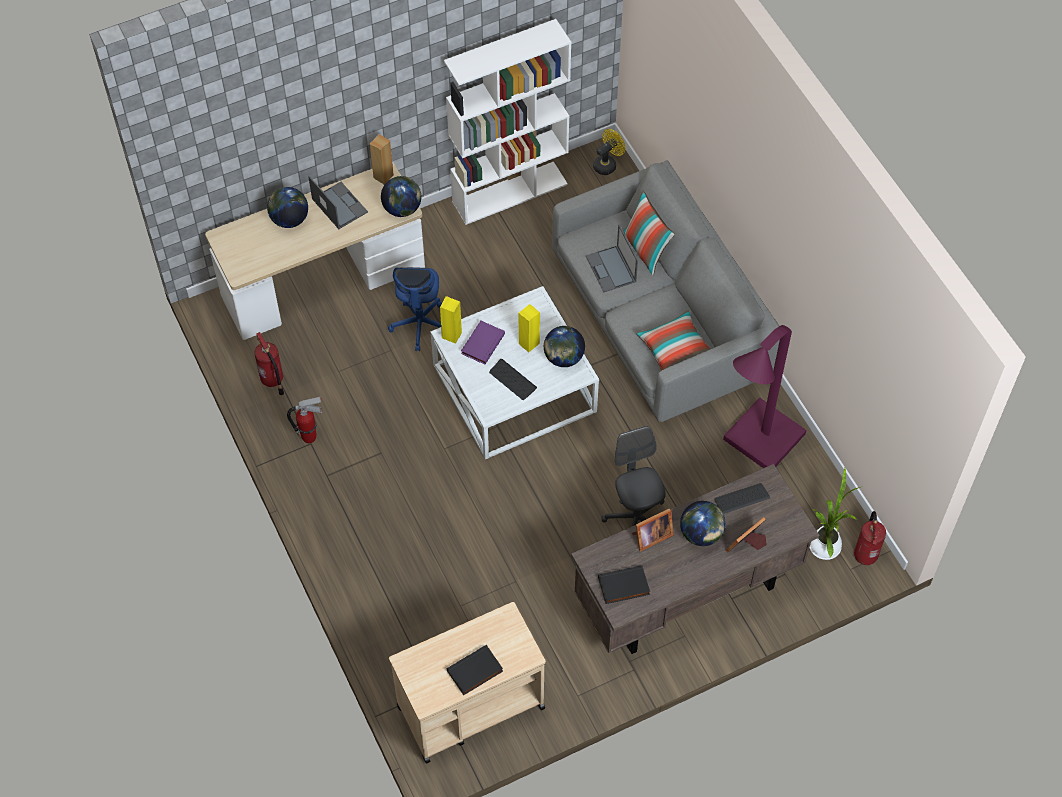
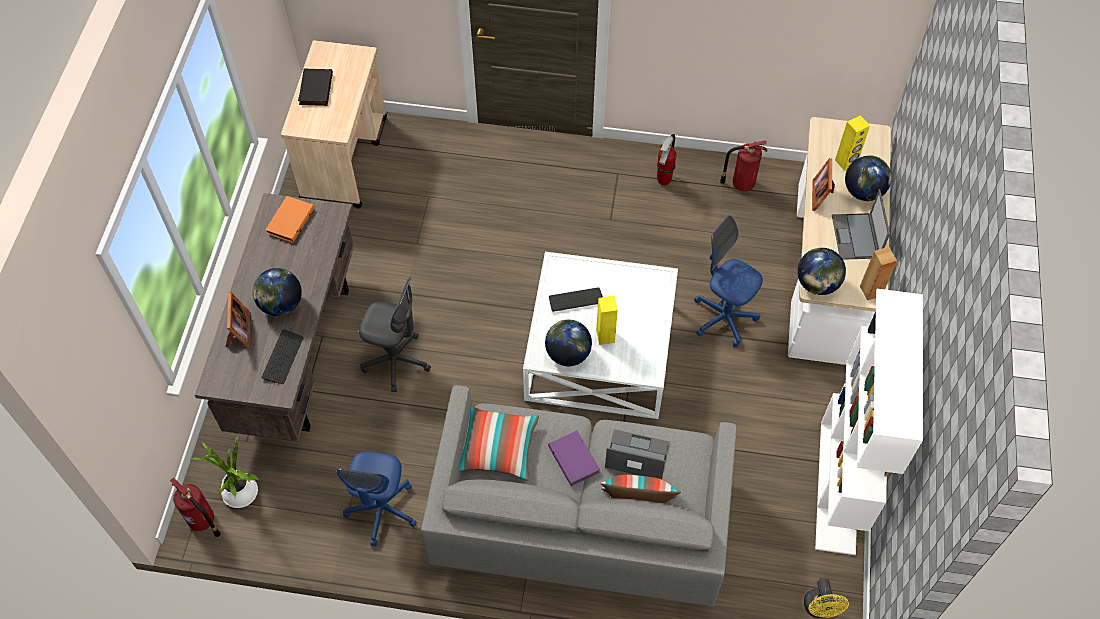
camera: 125 degrees right, 0 degrees up
(339, 205) = (856, 237): laptop -> laptop turned 90 degrees clockwise
(452, 335) = (661, 282): yellow speaker -> yellow speaker (846, 162)
(482, 343) = (634, 300): purple book -> purple book (575, 459)
(623, 587) = (289, 220): black book -> orange book
(650, 536) = (313, 266): picture frame -> picture frame (822, 195)
(757, 445) = (382, 510): purple floor lamp -> blue office chair

